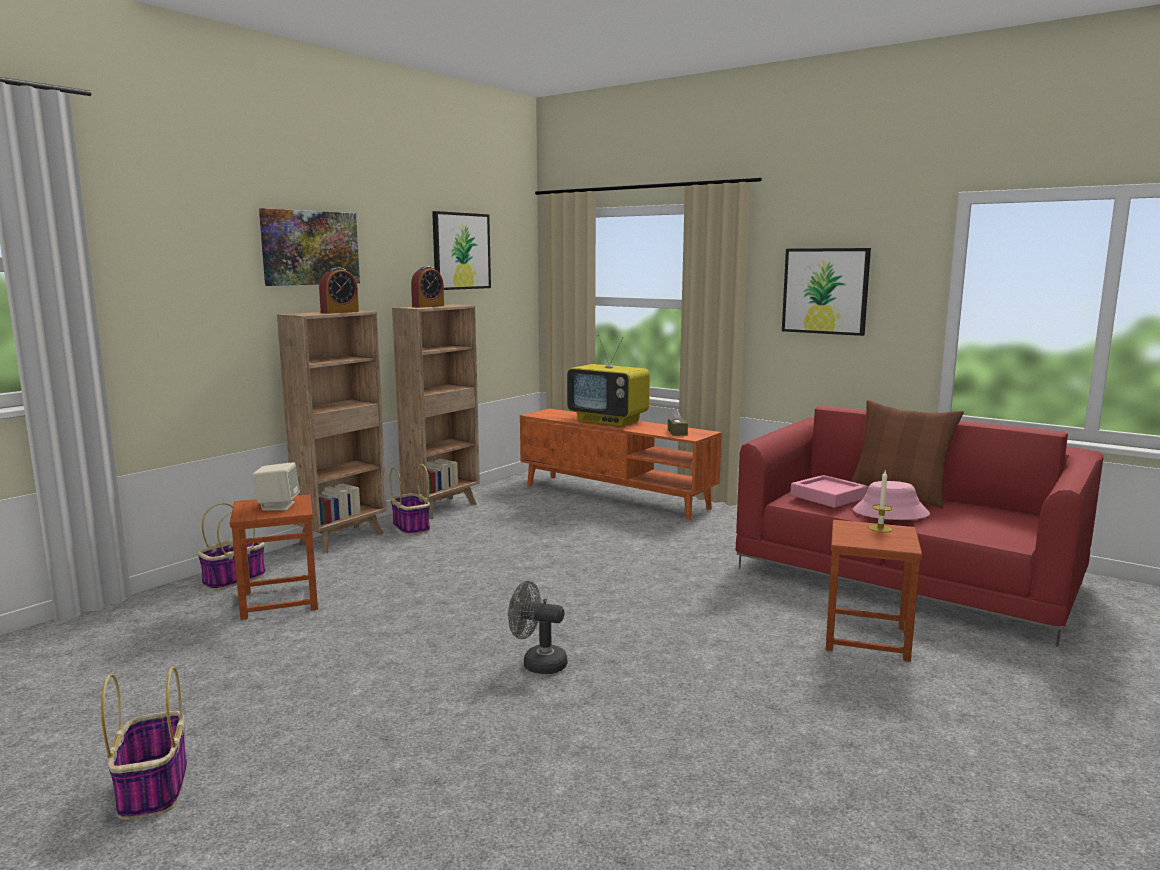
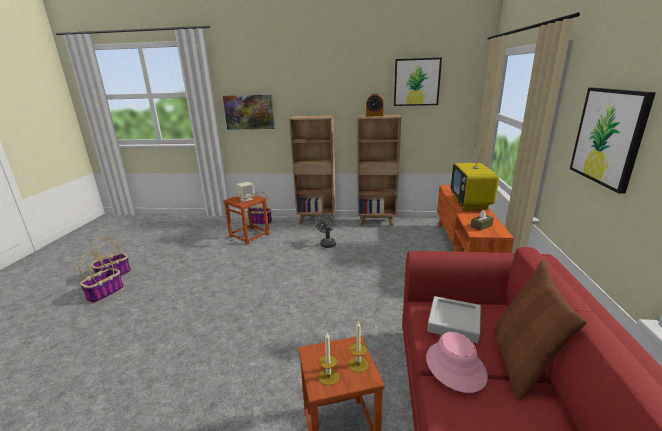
camera: 60 degrees right, 10 degrees up
(310, 248) = (313, 84): picture -> picture (249, 112)
(340, 312) = (315, 117): alarm clock -> none
(410, 527) = (344, 226): basket -> basket (105, 293)
(537, 663) = (226, 308): grey fan -> grey fan (327, 243)
(828, 497) = (454, 322): pink tray -> grey tray
(891, 541) = (328, 376): none -> candle

